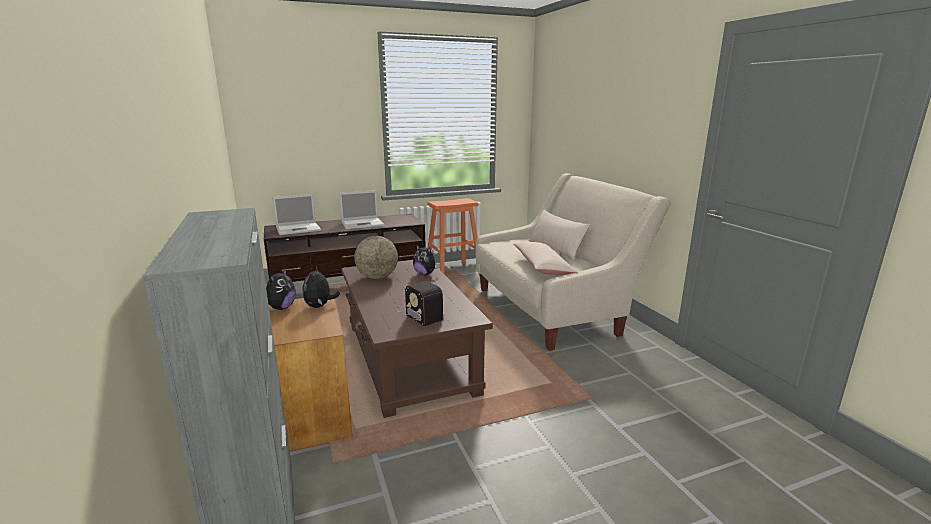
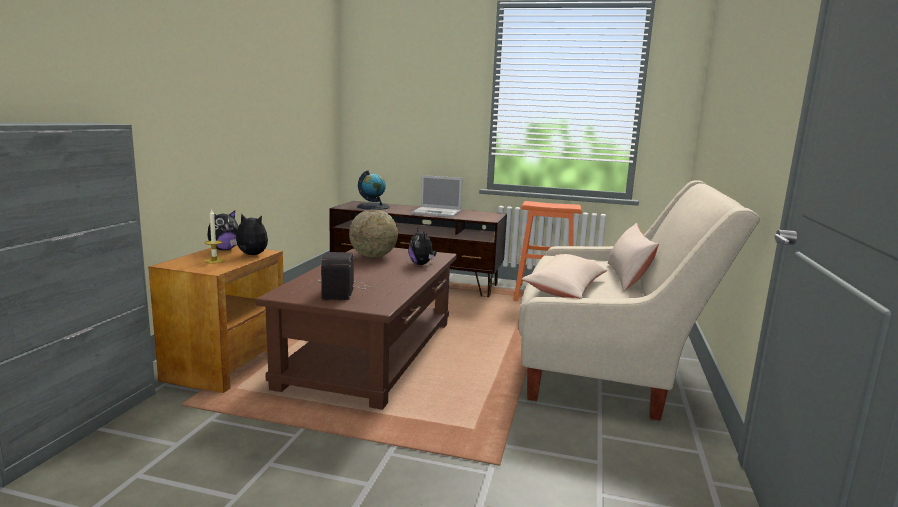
camera: 35 degrees right, 5 degrees down
(299, 229) = (373, 207): laptop -> globe
(303, 322) = (214, 261): none -> candle
(320, 306) = (251, 255): plush toy -> plush toy turned 75 degrees clockwise

